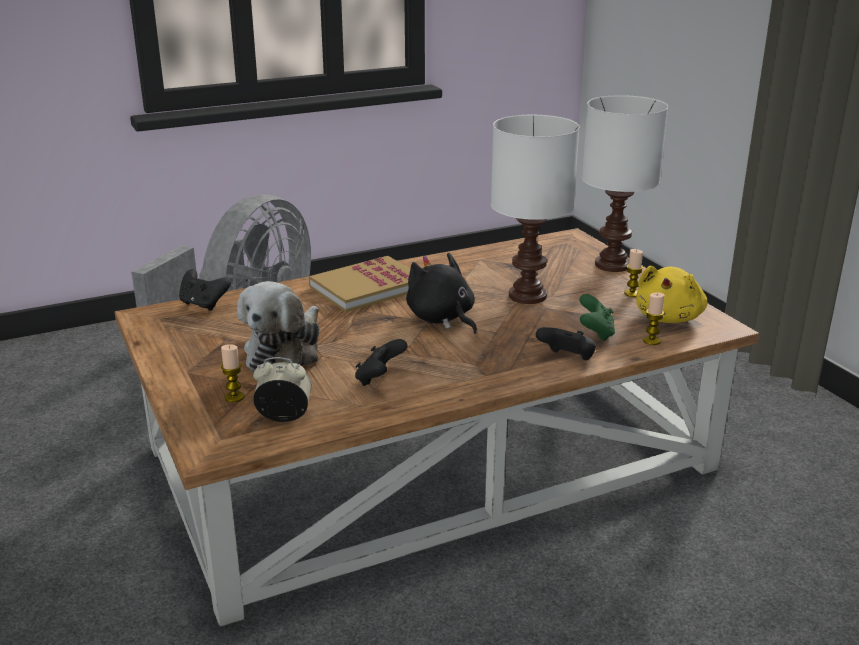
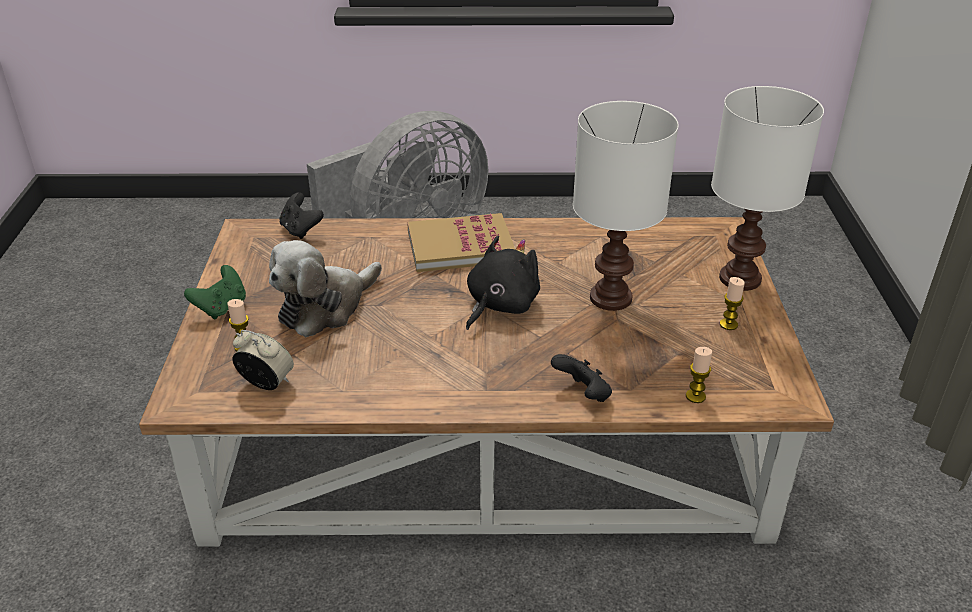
camera: 25 degrees right, 10 degrees up
(379, 379) = (382, 364): black game controller -> none
(442, 319) = (500, 305): black plush toy -> black plush toy turned 45 degrees clockwise
(595, 333) = (642, 368): green game controller -> green game controller (221, 308)
(669, 317) = (743, 369): yellow plush toy -> none

